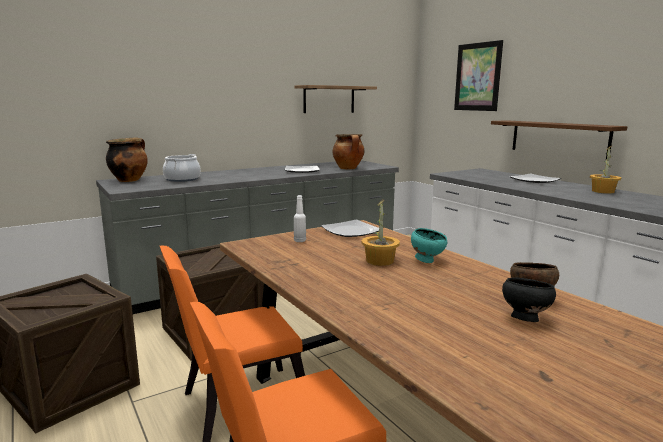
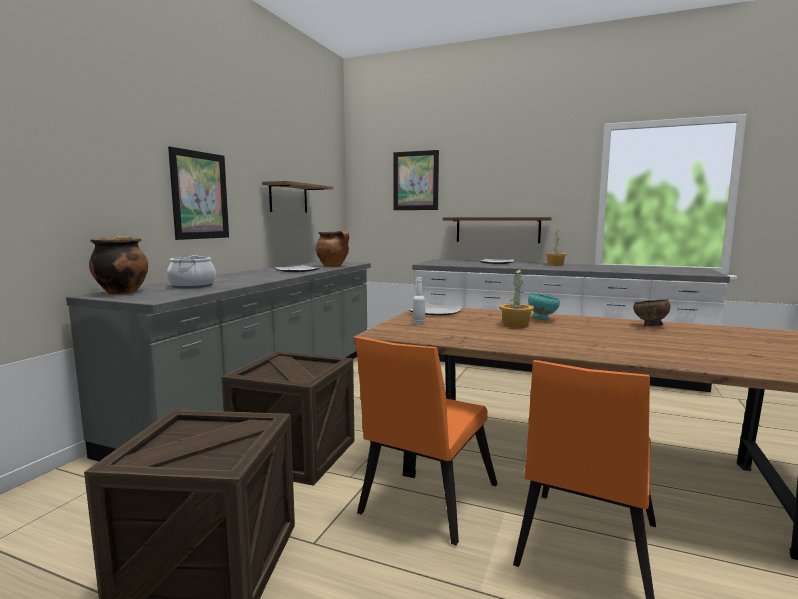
camera: 35 degrees left, 5 degrees down
(221, 102) = (200, 195): none -> picture
(524, 319) = (675, 335): black bowl -> none

